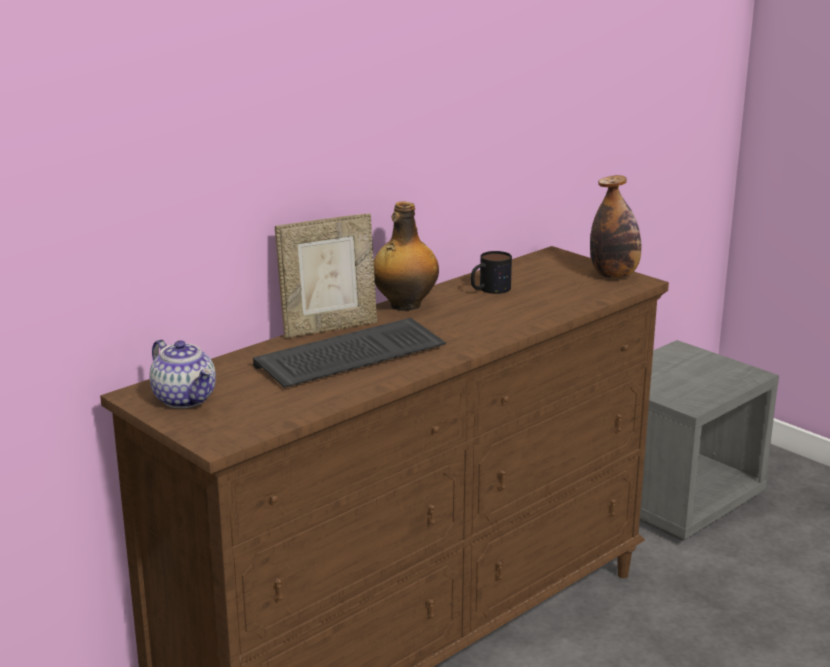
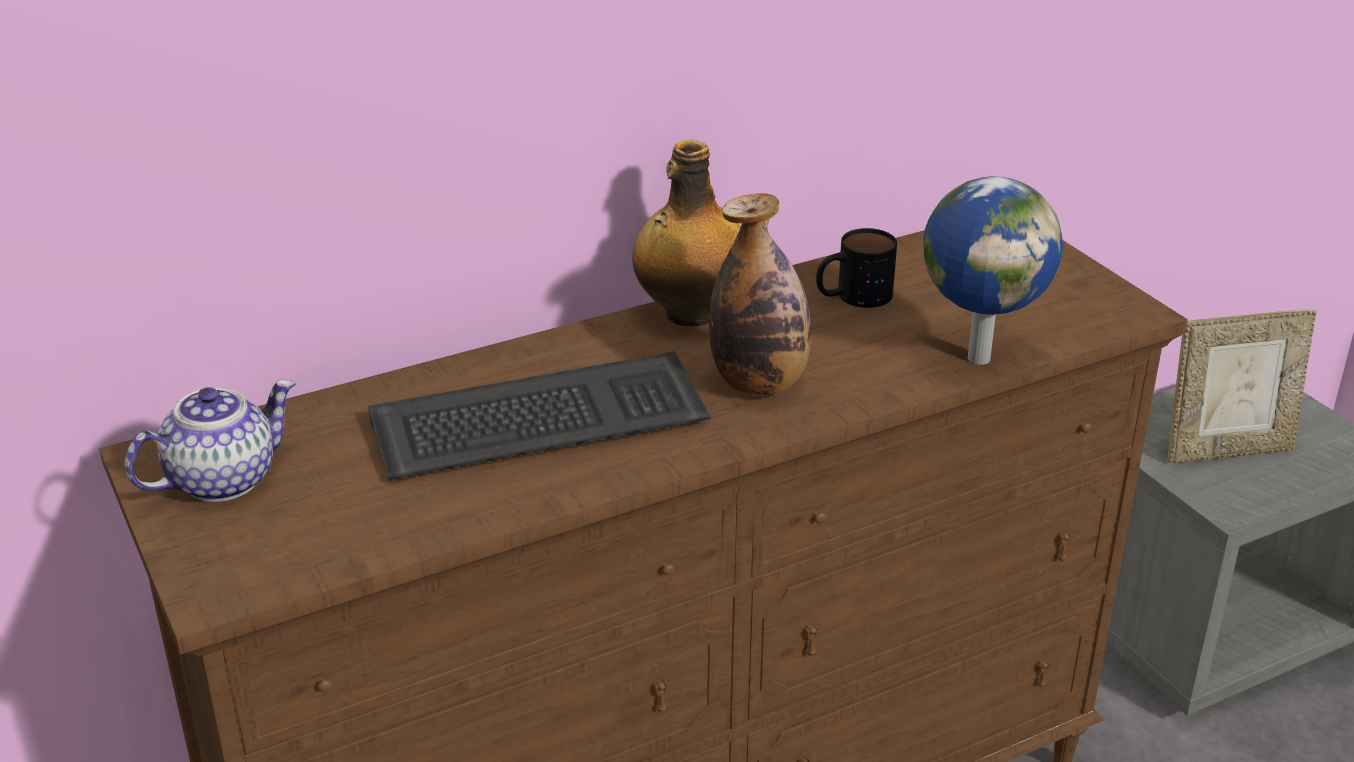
camera: 15 degrees right, 10 degrees up
(185, 399) = (222, 479): teapot -> teapot turned 105 degrees counterclockwise
(329, 327) = (539, 348): picture frame -> picture frame (1226, 450)
(570, 307) = (978, 357): none -> globe
(614, 275) = (1092, 291): bottle -> bottle (759, 383)

